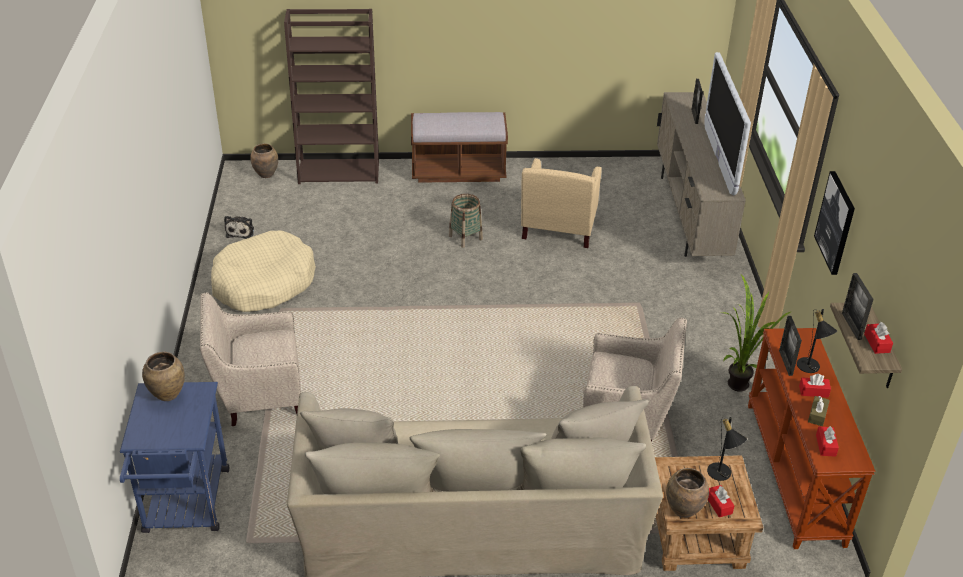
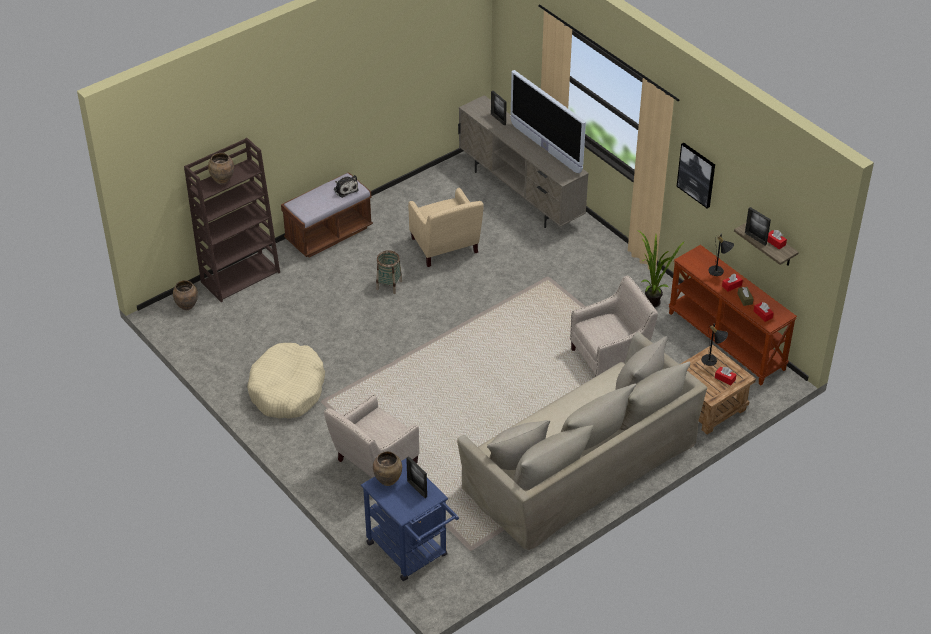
camera: 35 degrees left, 5 degrees up
(241, 231) = (223, 360): plush toy -> plush toy (345, 189)
(683, 510) = (710, 391): brown vase -> brown vase (222, 180)
(785, 363) = (703, 275): picture frame -> picture frame (417, 489)

